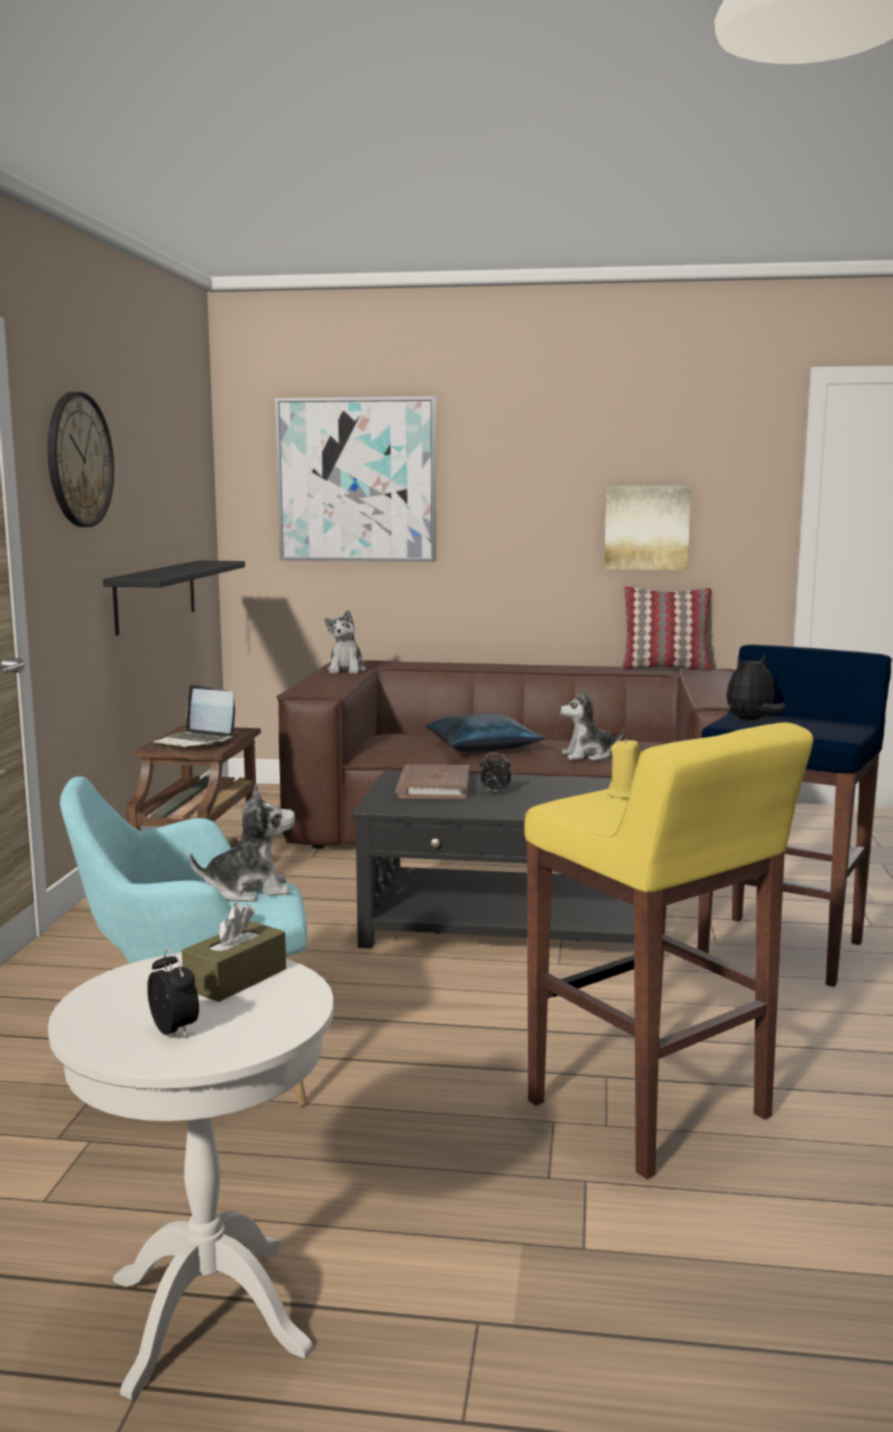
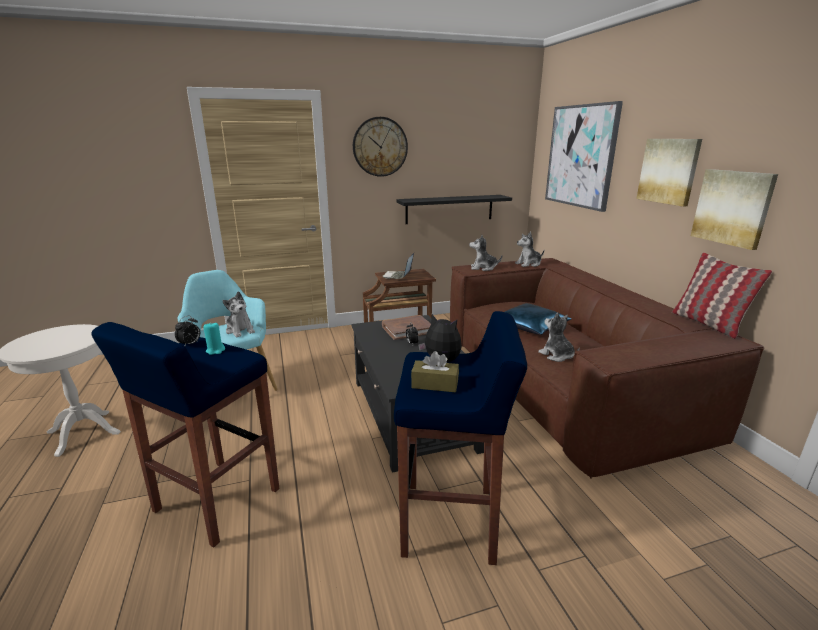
camera: 65 degrees right, 10 degrees up
(175, 1031) = (33, 343): alarm clock -> alarm clock (190, 344)
(235, 979) = (74, 340): brown tissue box -> brown tissue box (435, 384)
(322, 687) = (483, 268): none -> plush toy
(544, 492) = (668, 171): none -> picture
(624, 794) = (215, 350): yellow candle -> turquoise candle
(651, 1112) = (215, 501): yellow stool -> blue stool

